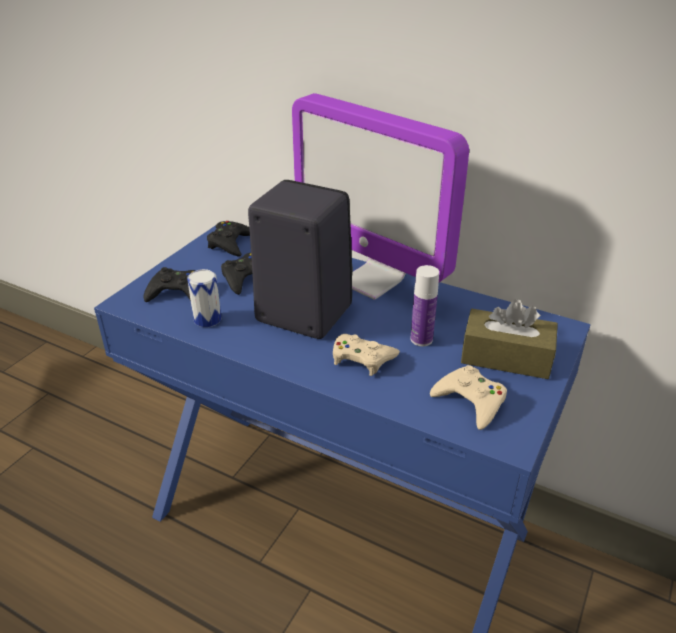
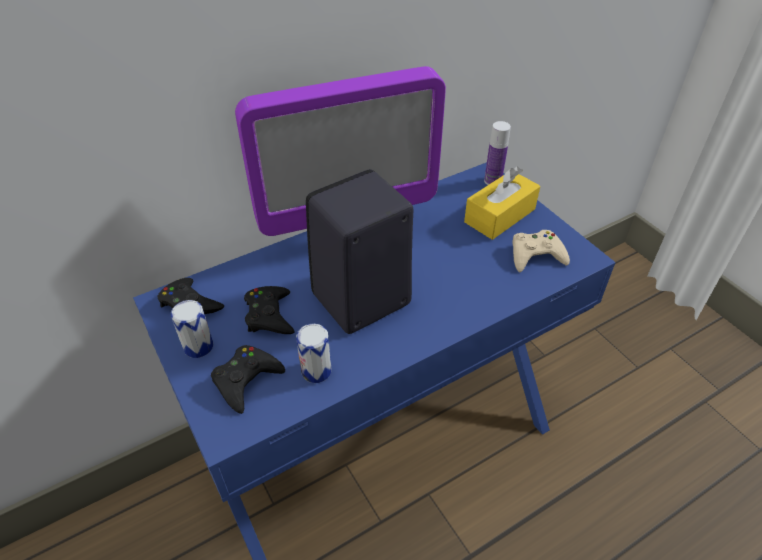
camera: 60 degrees left, 10 degrees up
(194, 262) = (198, 346): none -> can
(362, 358) = (450, 289): beige game controller -> none
(421, 339) = (449, 246): bottle -> bottle (492, 181)
(506, 357) = (500, 215): brown tissue box -> yellow tissue box

